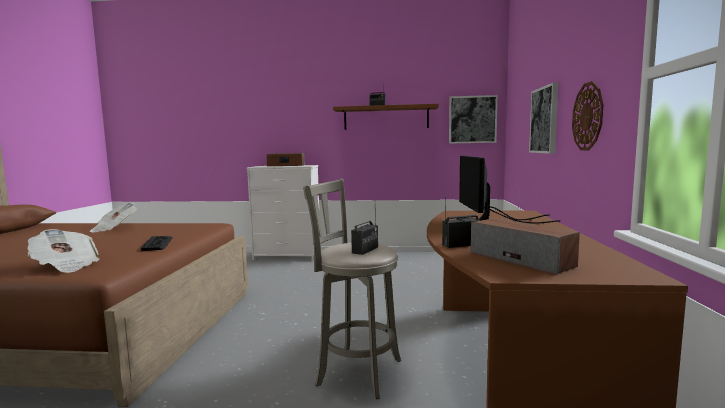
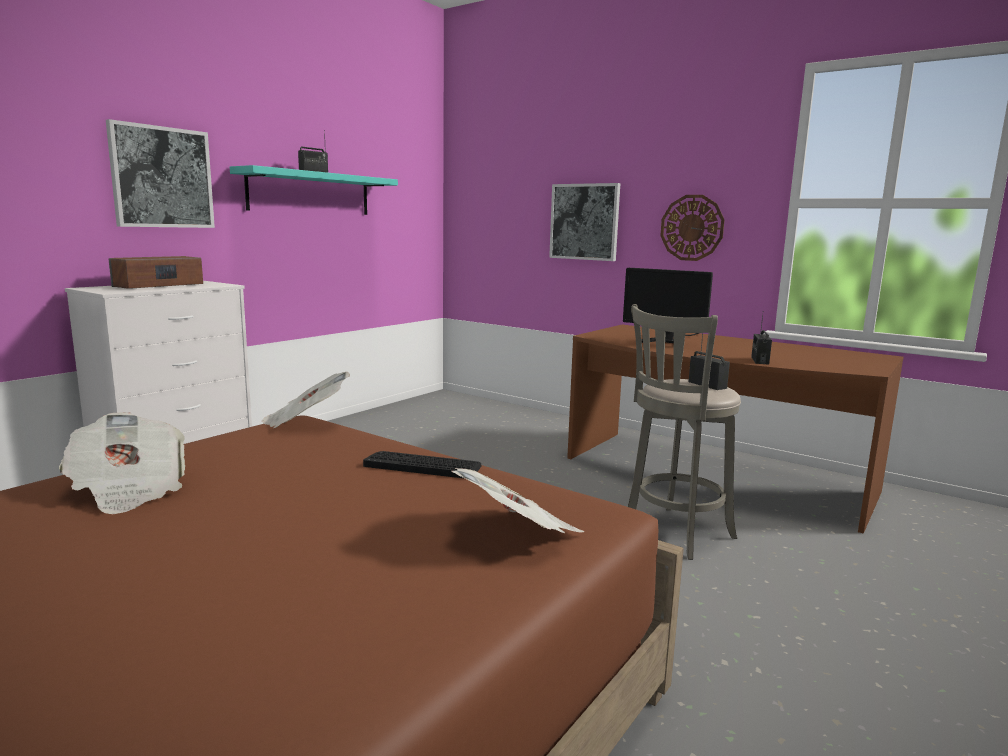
camera: 60 degrees left, 5 degrees up
(212, 225) = (305, 422): none -> newspaper
(386, 117) = (310, 193): brown shelf -> turquoise shelf
(472, 119) = (413, 206): picture -> picture (162, 177)
(521, 259) = (824, 361): speaker -> none

